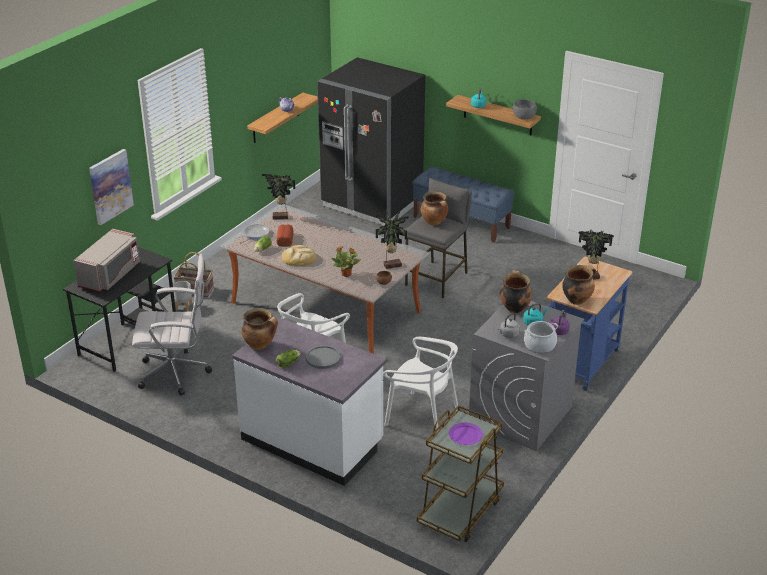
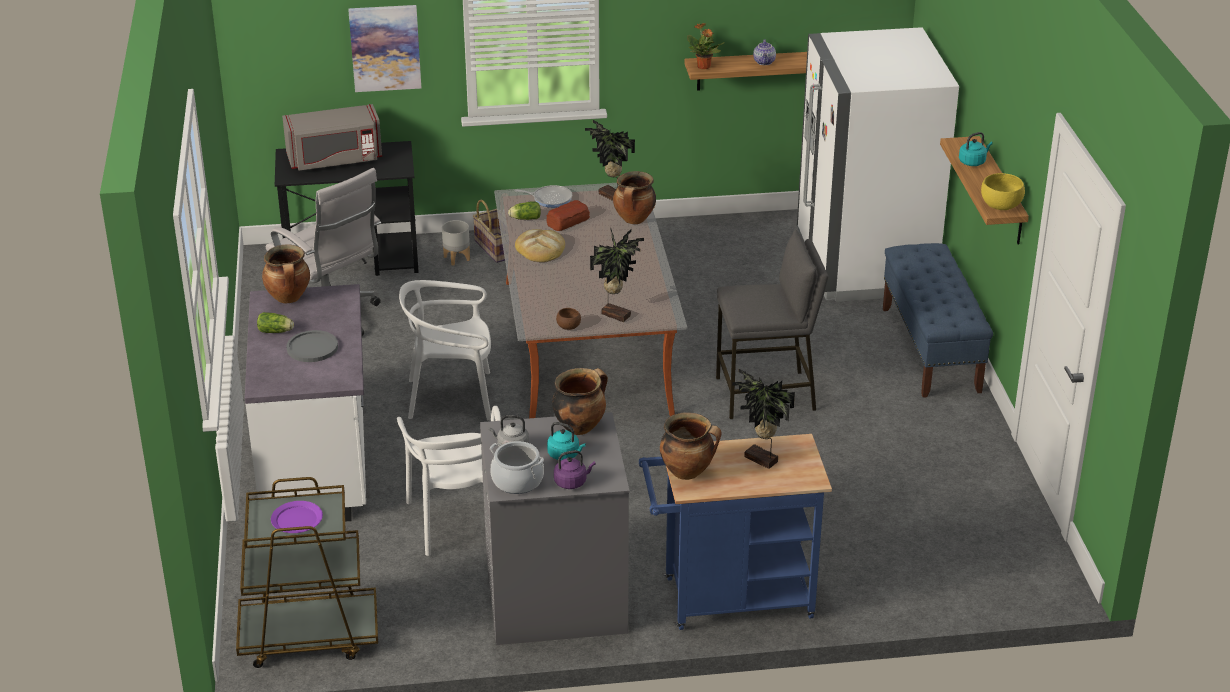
camera: 50 degrees right, 0 degrees up
(347, 274) = (551, 294): potted plant -> potted plant (704, 67)
(372, 203) = (864, 265): black fridge -> white fridge
(434, 222) = (762, 298): cooking pot -> cooking pot (634, 220)
(524, 117) = (1001, 205): grey bowl -> yellow bowl

